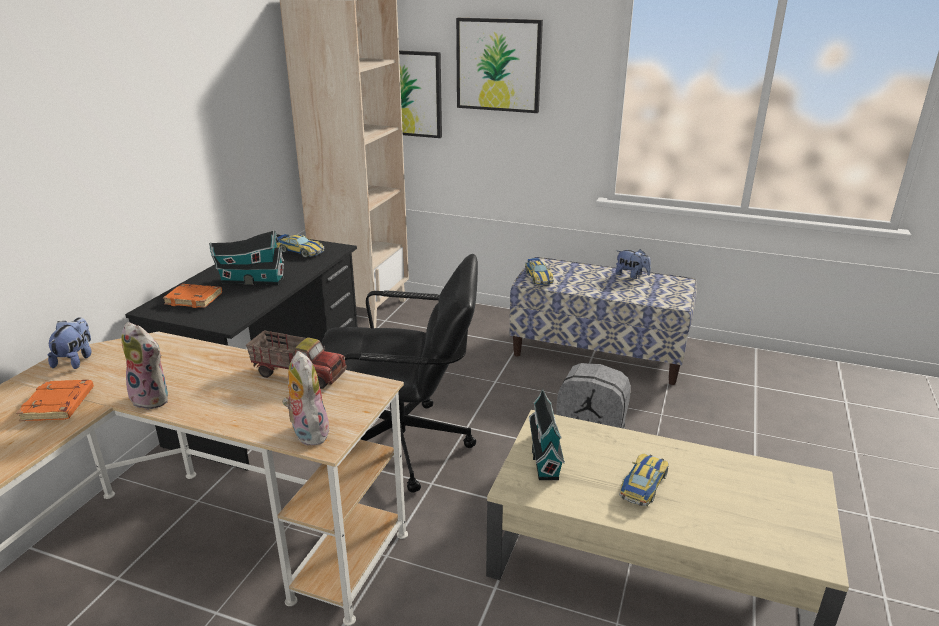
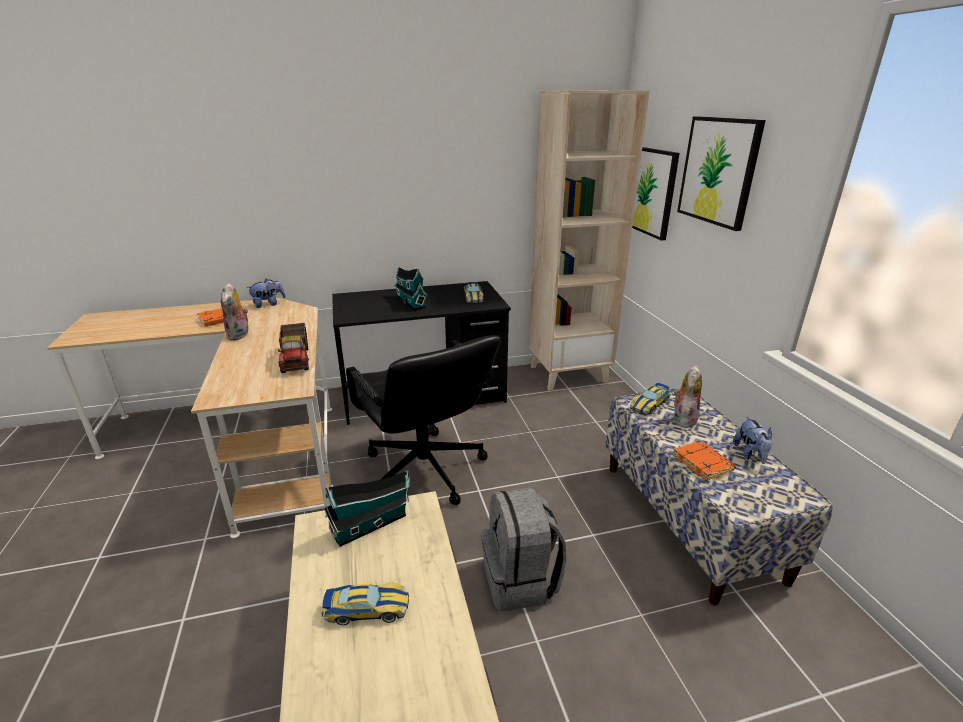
camera: 55 degrees right, 0 degrees up
(195, 299) = (368, 300): orange book -> orange book (703, 463)
(307, 432) = (224, 389): plush toy -> plush toy (683, 419)

